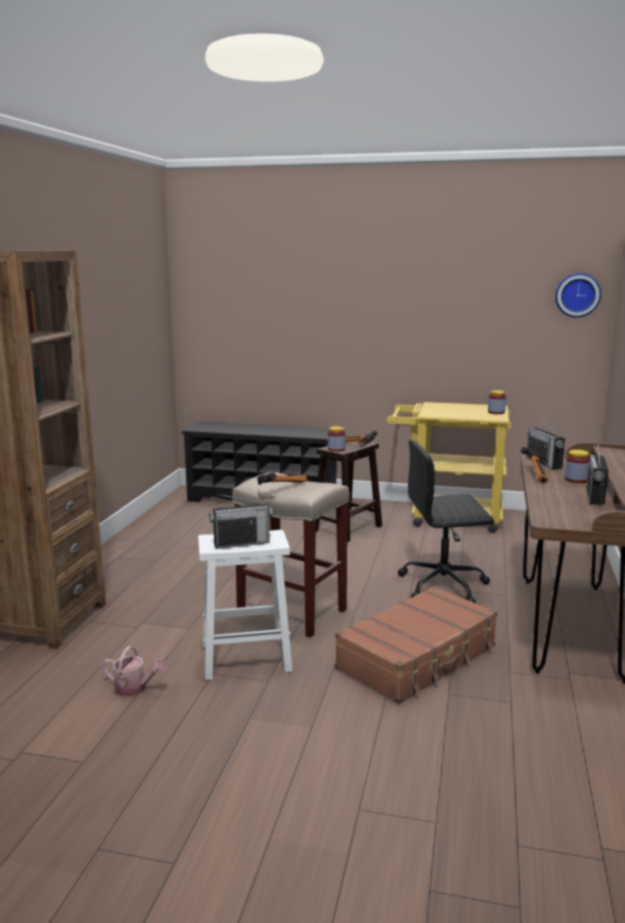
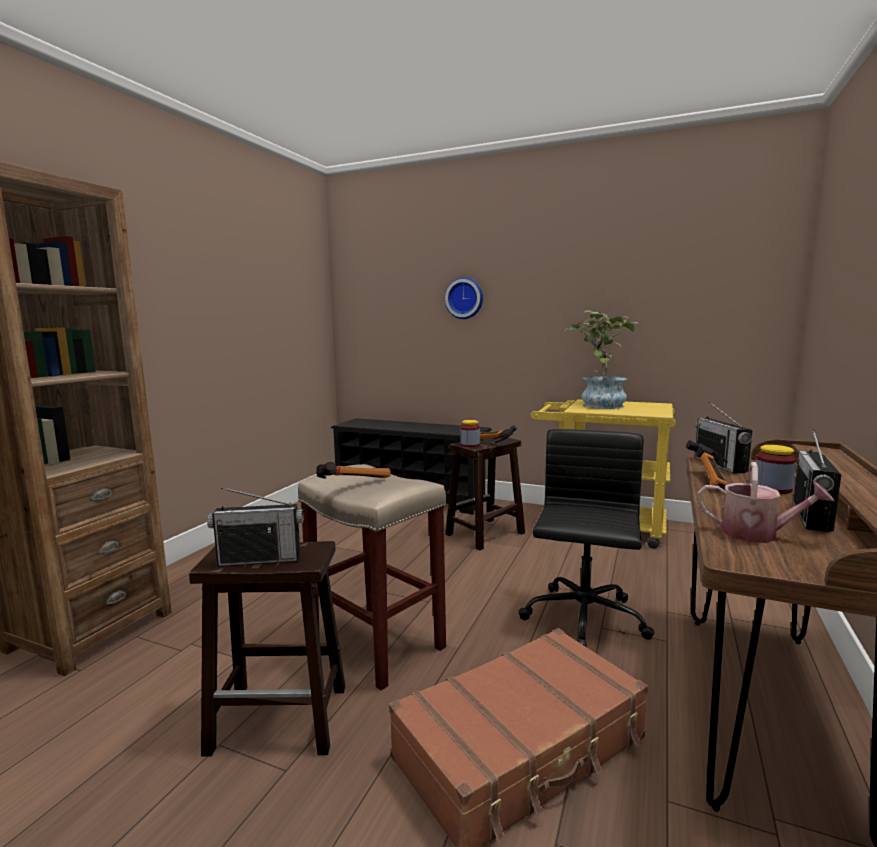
camera: 10 degrees right, 5 degrees down
(134, 688) = (99, 761): watering can -> watering can (757, 534)
(247, 657) = (281, 718): white stool -> brown stool
(444, 586) = (583, 619): black office chair -> black office chair turned 105 degrees clockwise
(445, 408) = (599, 404): none -> potted plant
(496, 412) = (657, 409): jar -> none
(577, 295) = (757, 275): wall clock -> wall clock (464, 298)

